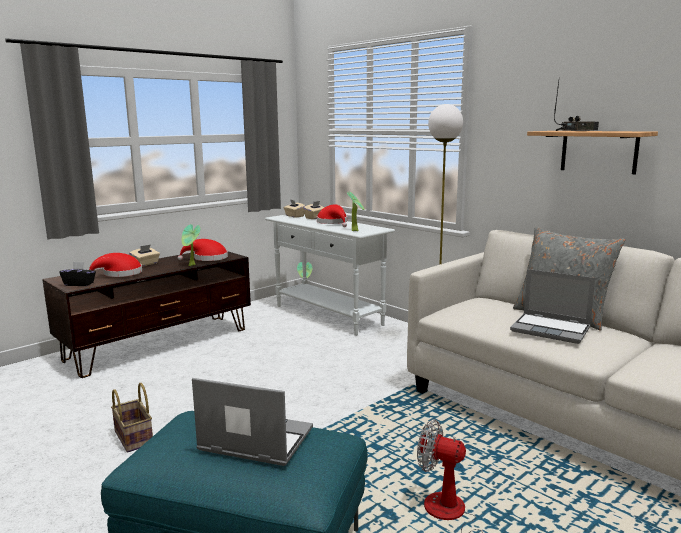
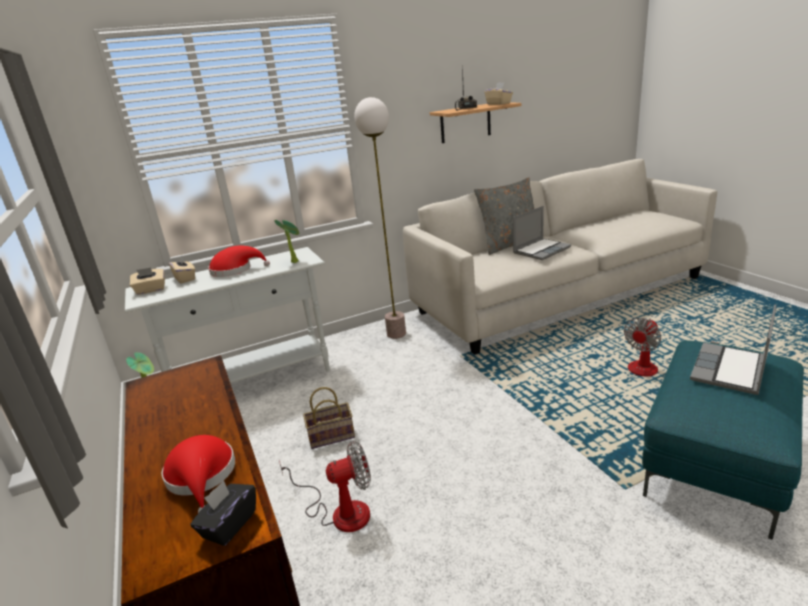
camera: 70 degrees left, 10 degrees up
(135, 438) = (522, 553): basket -> basket (332, 435)
(145, 264) = (156, 450): beige tissue box -> beige tissue box (499, 104)
(185, 369) = (340, 511): none -> fan
(192, 265) = (221, 400): potted plant -> none
(207, 258) = (192, 387): red hat -> none

